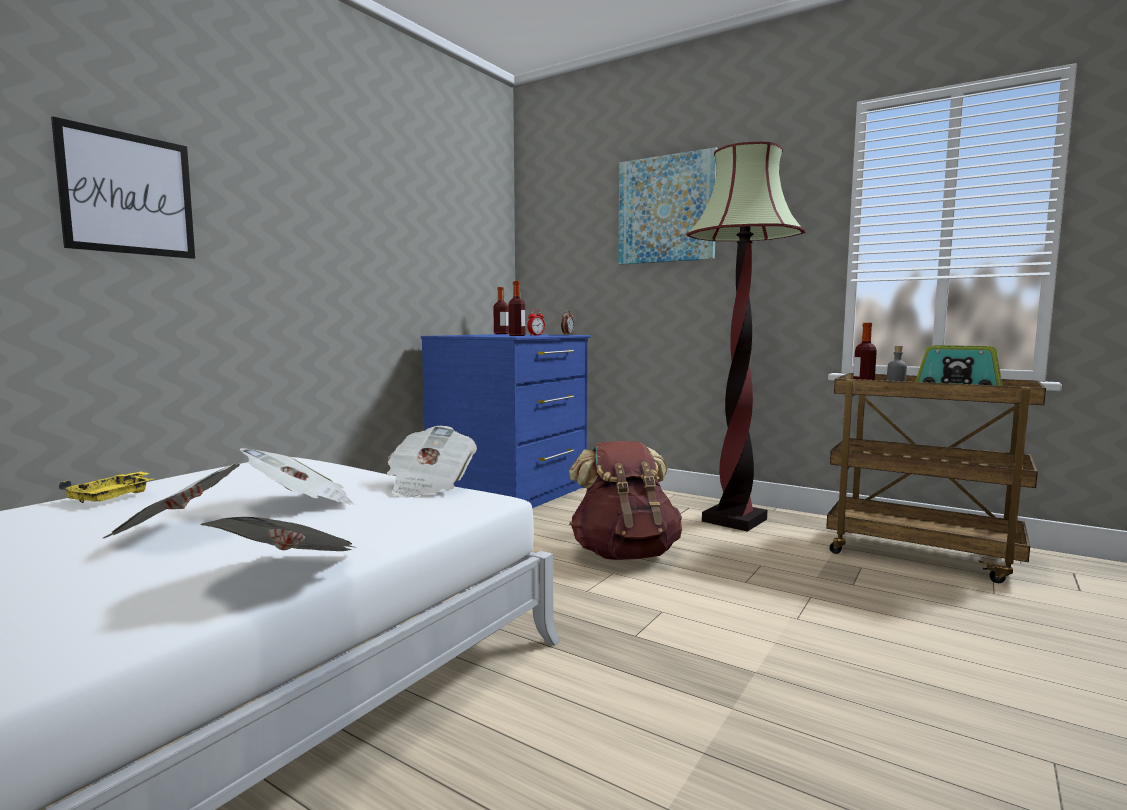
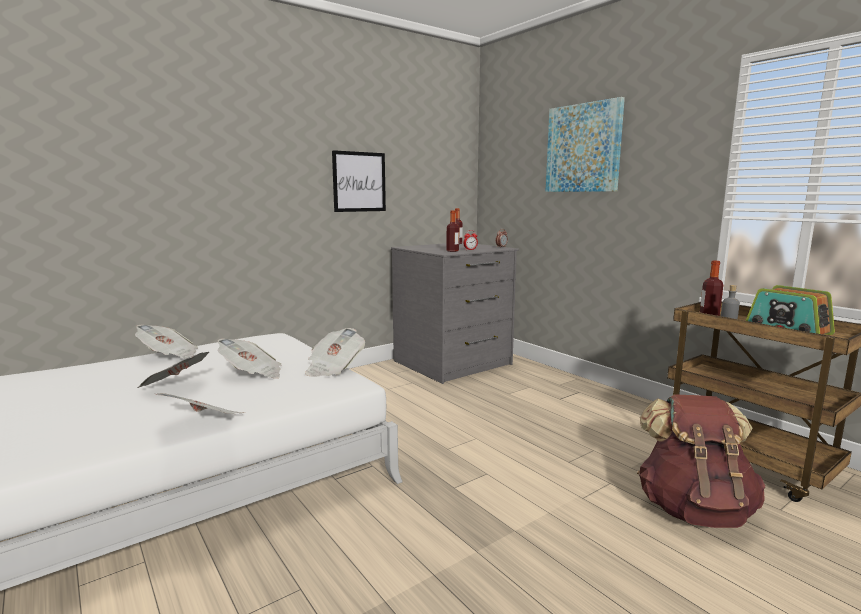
camera: 20 degrees right, 5 degrees up
(113, 497) = (170, 356): yellow tray -> newspaper
(128, 194) = (192, 171): picture -> picture (359, 182)
(511, 493) = (453, 363): blue dresser -> grey dresser
(624, 554) = (496, 424): brown backpack -> brown backpack (693, 509)
(734, 520) = (606, 408): floor lamp -> none

